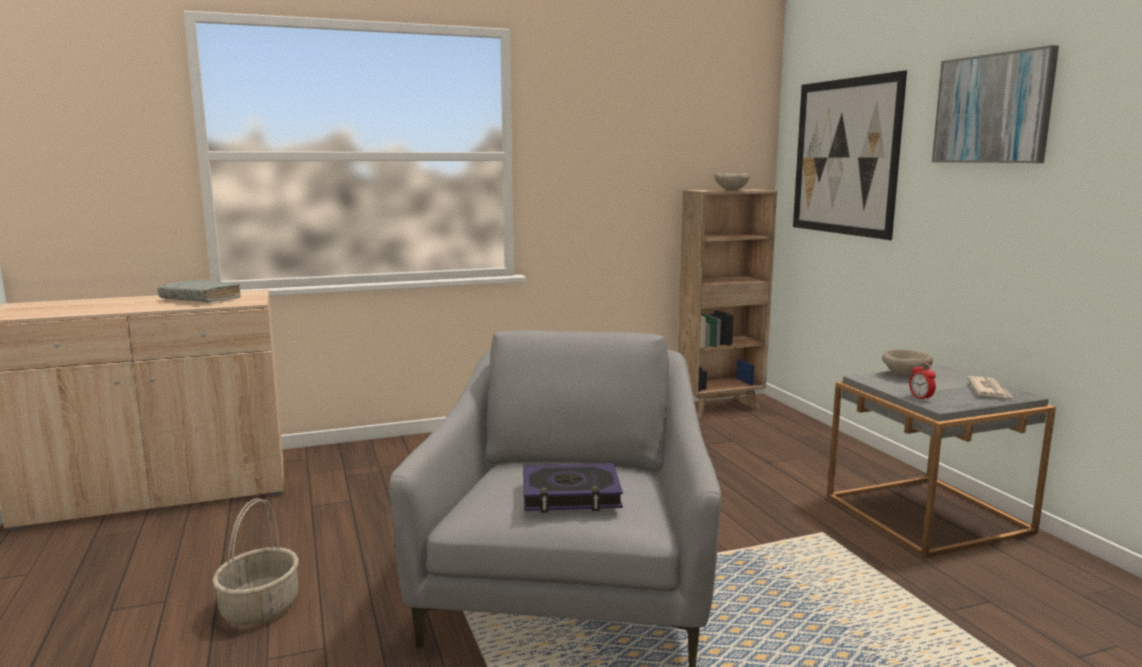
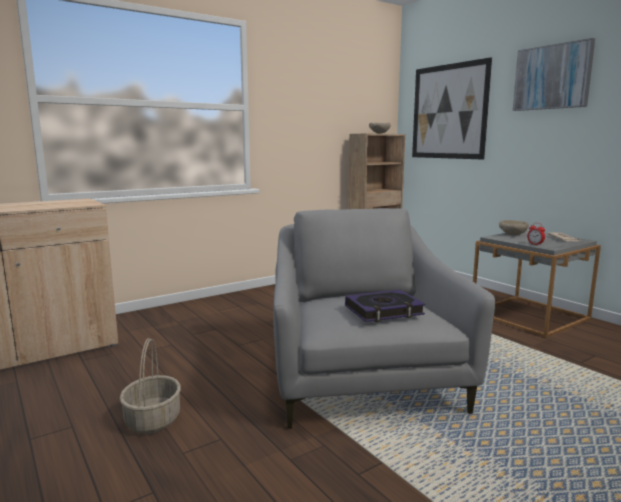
camera: 15 degrees left, 0 degrees up
(200, 299) = (46, 204): grey book -> none

